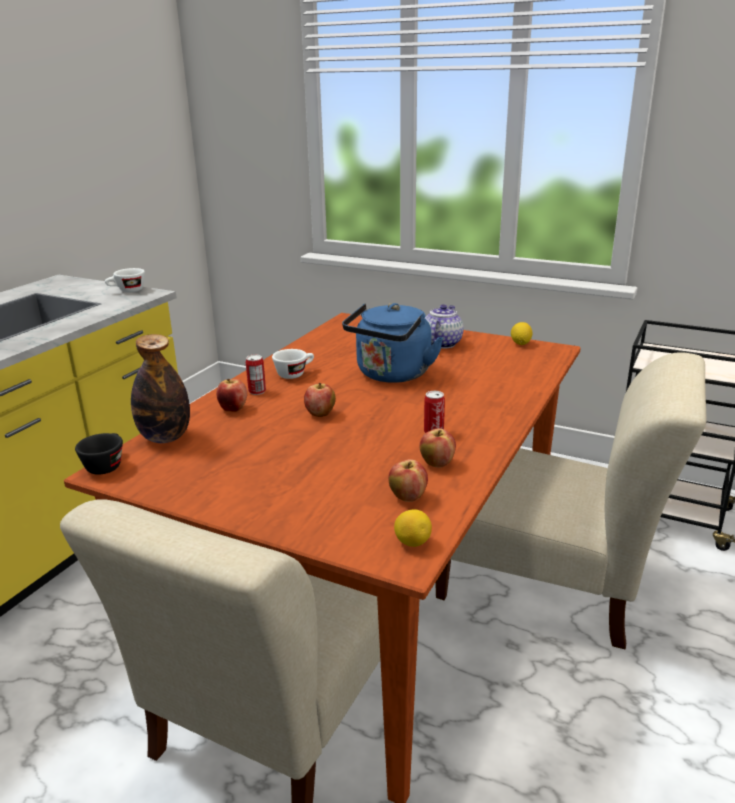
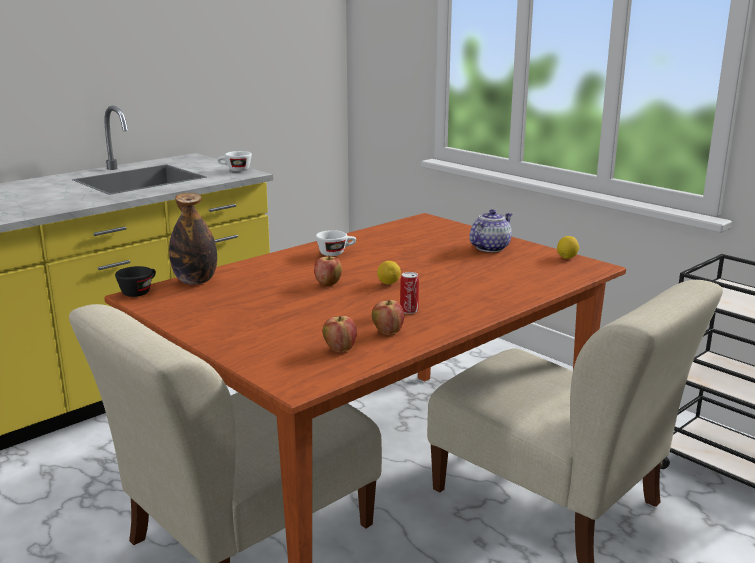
camera: 20 degrees right, 5 degrees down
(233, 409) = (263, 270): apple -> none
(257, 391) = (293, 261): can -> none
(391, 375) = (418, 265): blue kettle -> none
(412, 542) = (313, 377): lemon -> lemon (388, 283)

